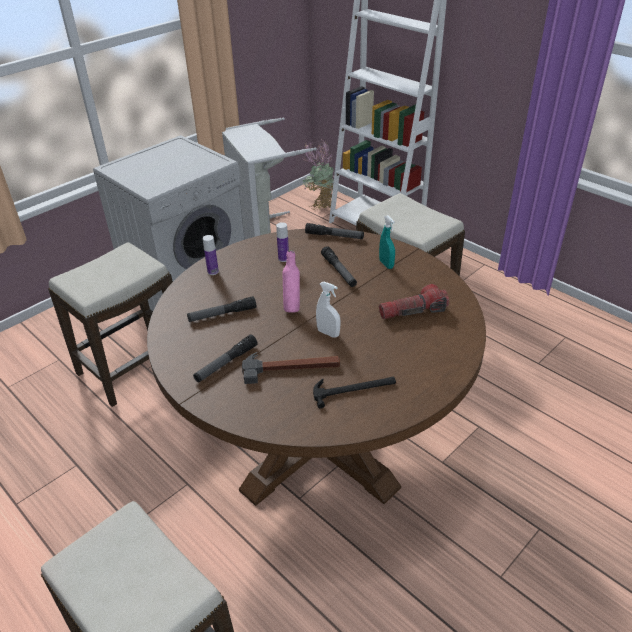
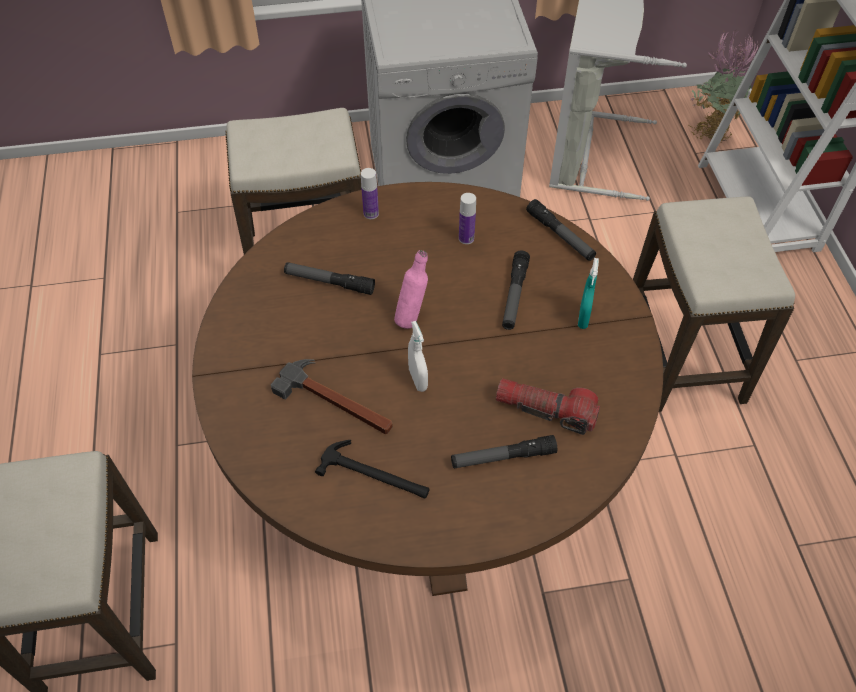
camera: 35 degrees right, 15 degrees up
(226, 363) = (277, 352): flashlight -> flashlight (503, 457)

